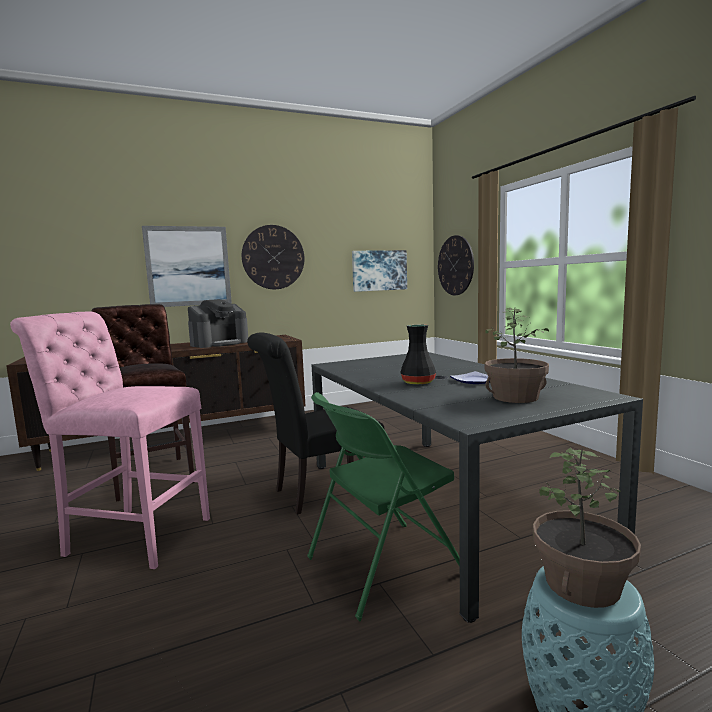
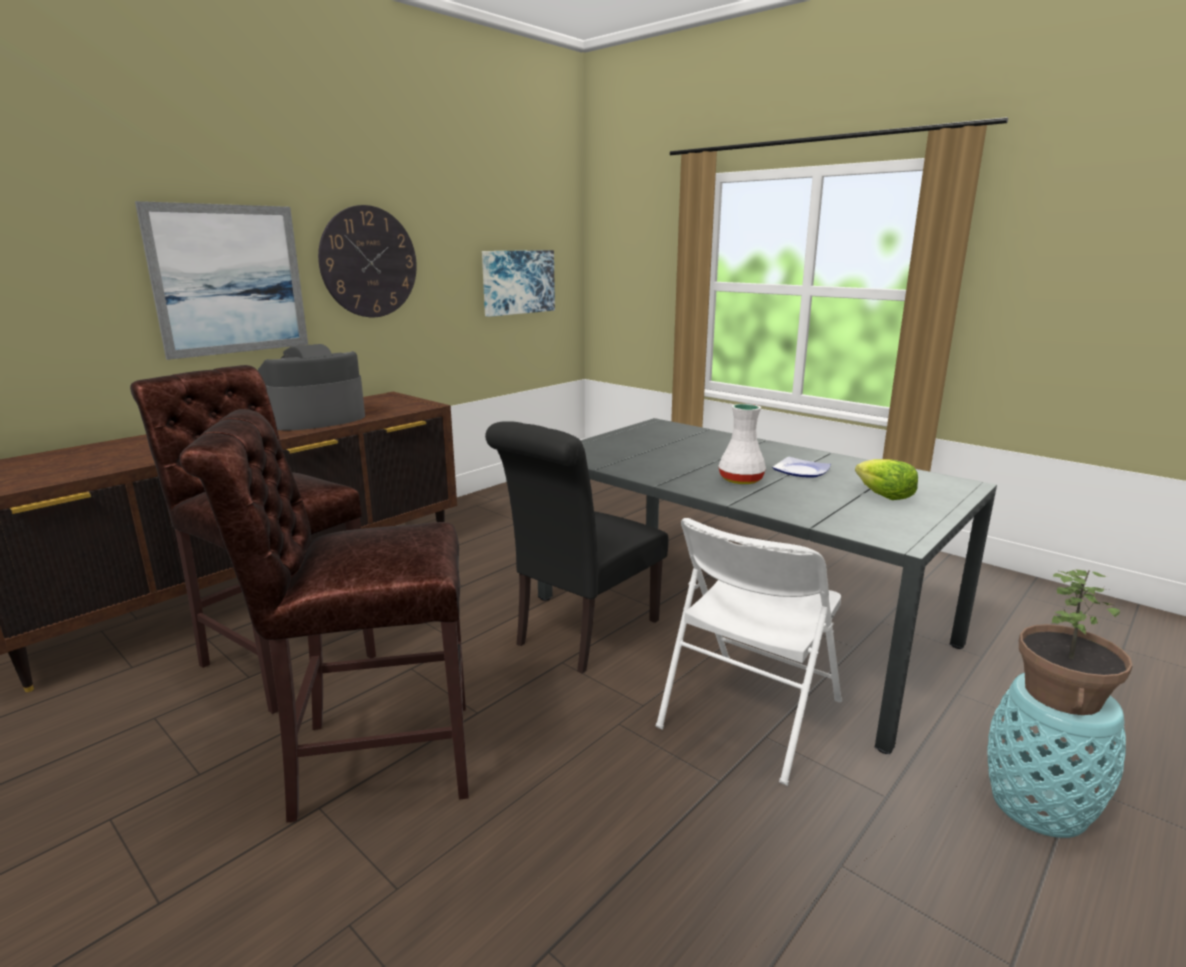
camera: 25 degrees left, 10 degrees up
(133, 535) = (372, 759): pink stool -> brown stool
(219, 343) = (315, 419): coffee machine -> coffee machine turned 150 degrees counterclockwise
(384, 565) = (750, 714): green chair -> white chair
(418, 382) = (740, 479): black vase -> white vase
(455, 265) = (627, 278): wall clock -> none
(515, 397) = (884, 495): potted plant -> lettuce

